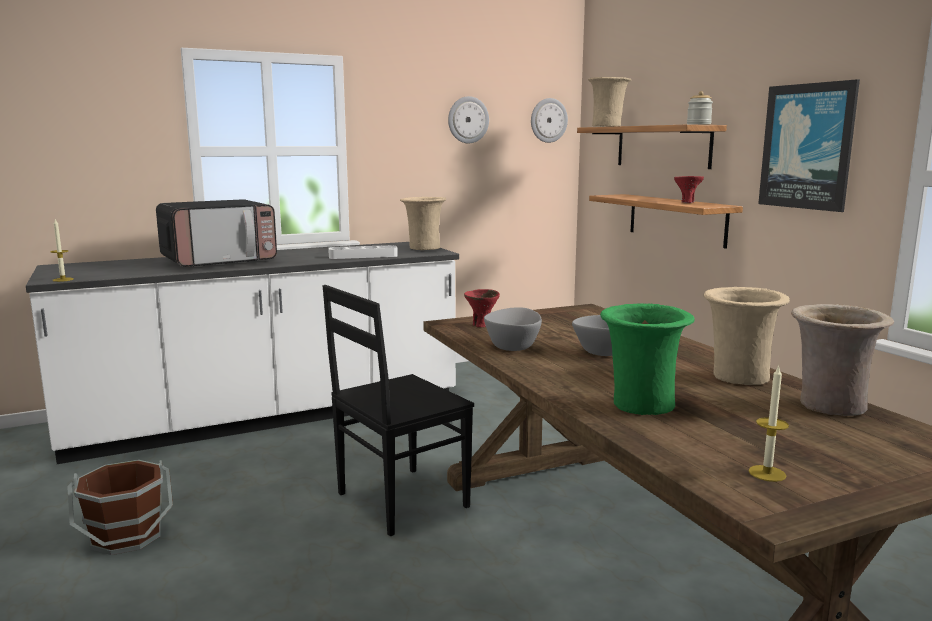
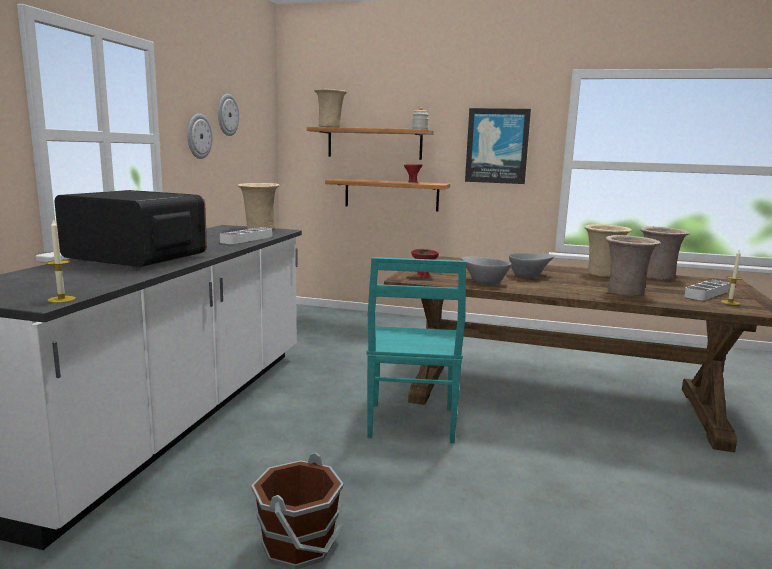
camera: 50 degrees left, 0 degrees up
(219, 260) = (135, 258): microwave -> microwave turned 75 degrees counterclockwise
(399, 501) = (411, 424): black chair -> turquoise chair
(548, 120) = (265, 119): wall clock -> wall clock (198, 136)
(641, 407) = (626, 293): green vase -> beige vase
(795, 450) = (706, 294): none -> white tray

